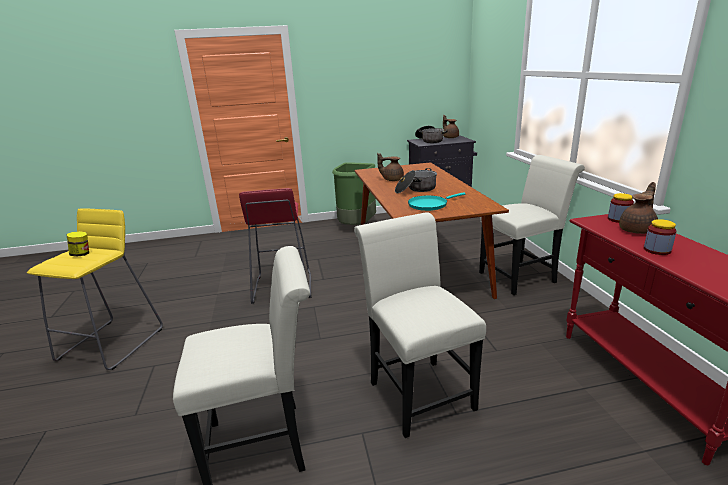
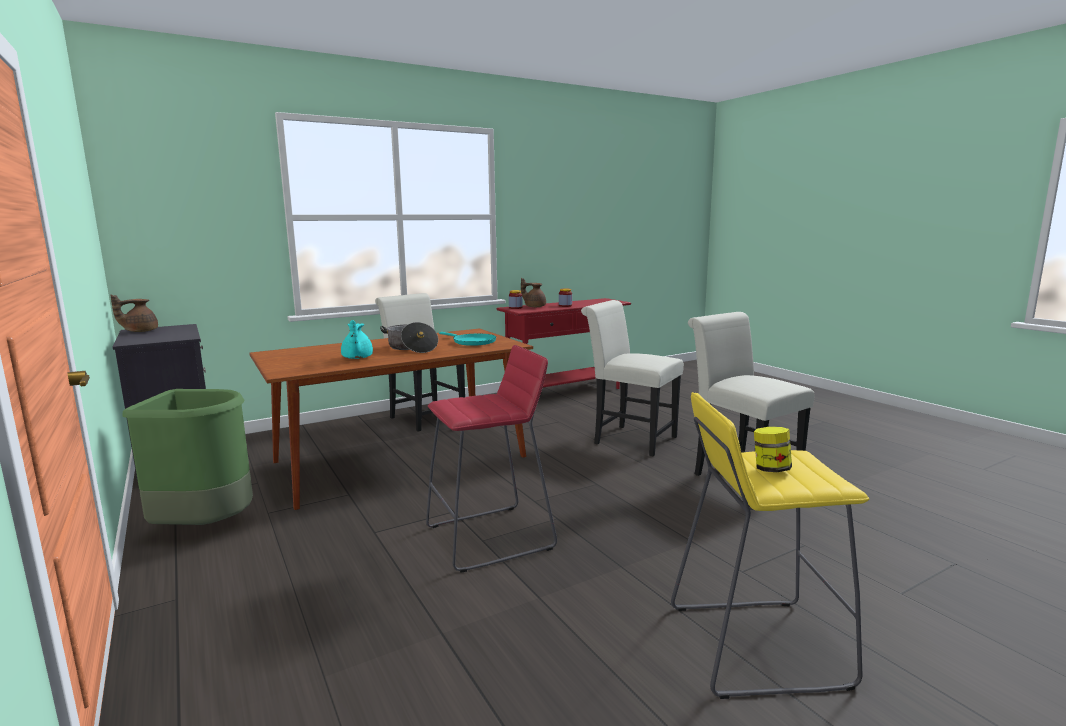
camera: 110 degrees left, 10 degrees down
(392, 180) = (356, 358): brown teapot -> turquoise teapot
(417, 390) = (629, 439): white chair -> white chair turned 75 degrees clockwise
(430, 140) = (154, 336): cooking pot -> none

